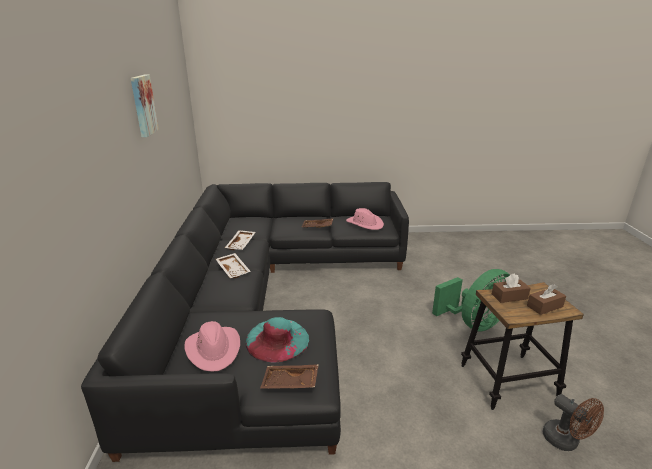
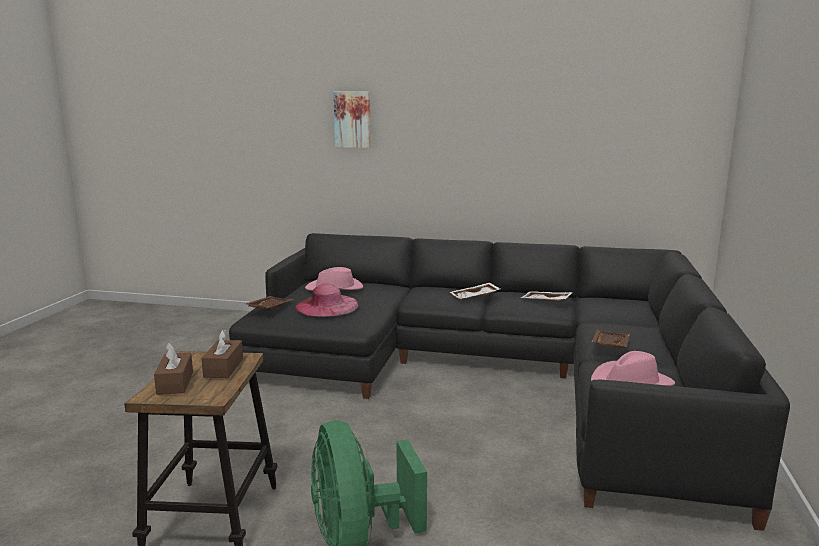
camera: 105 degrees right, 10 degrees down
(142, 105) = (520, 100): picture -> picture (353, 119)
(277, 339) = (327, 306): turquoise hat -> pink hat
(566, 441) = (91, 523): brown fan -> none

